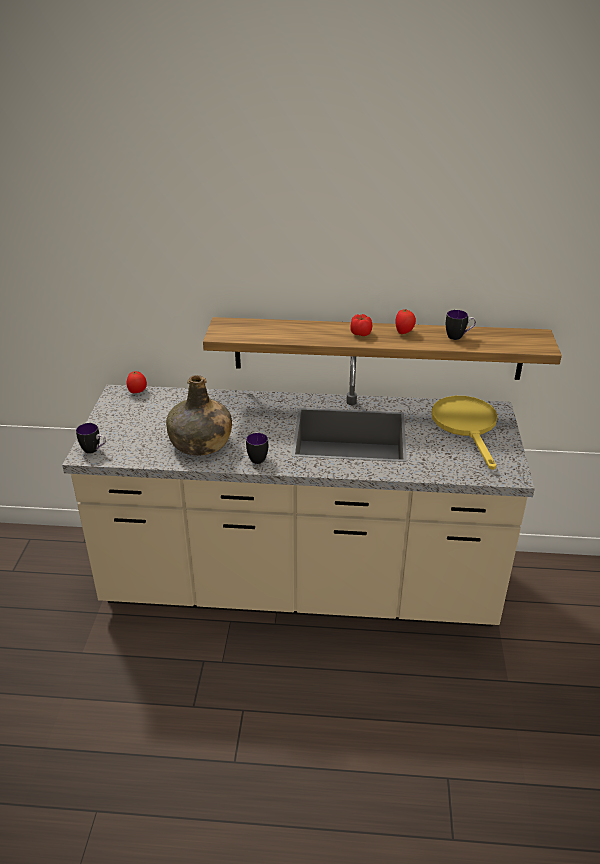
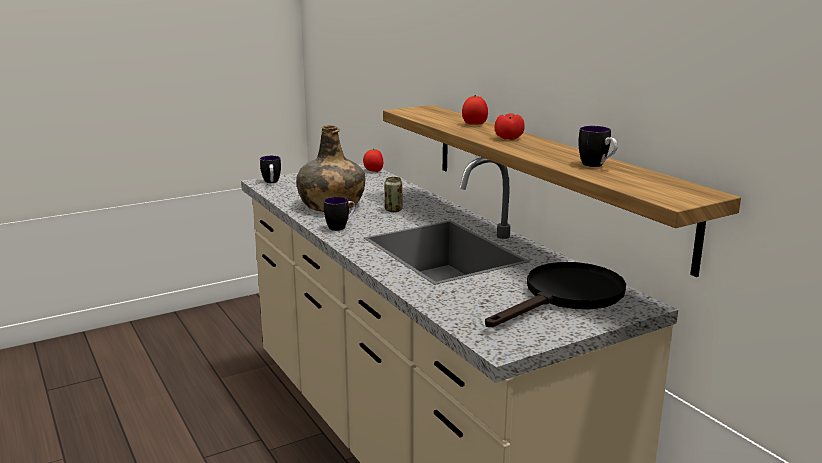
camera: 55 degrees right, 15 degrees down
(248, 421) = (393, 210): none -> can
(404, 332) = (551, 149): tomato -> tomato (474, 124)
(467, 426) = (566, 297): yellow frying pan -> black frying pan

